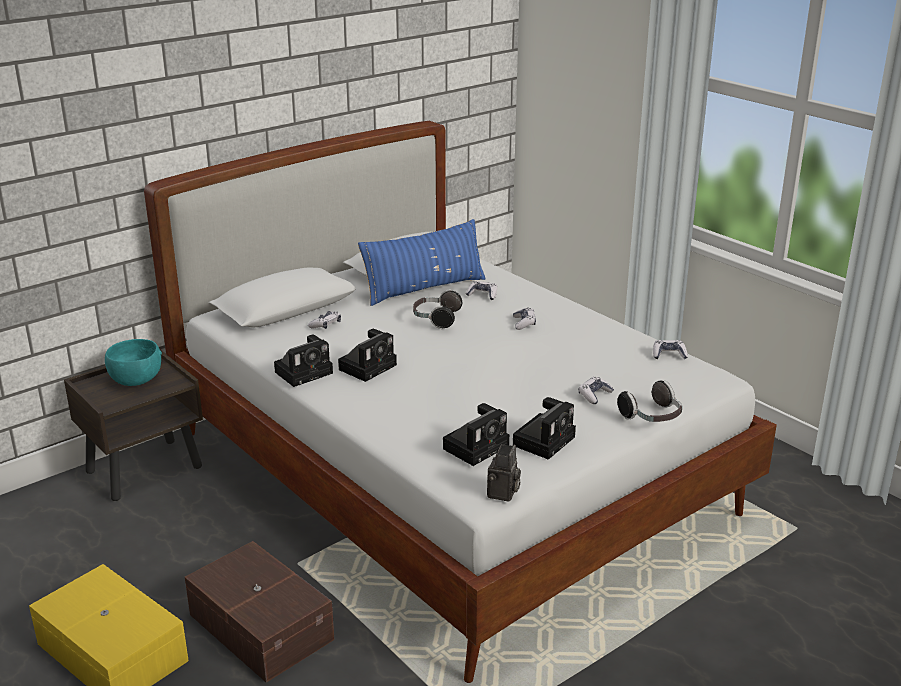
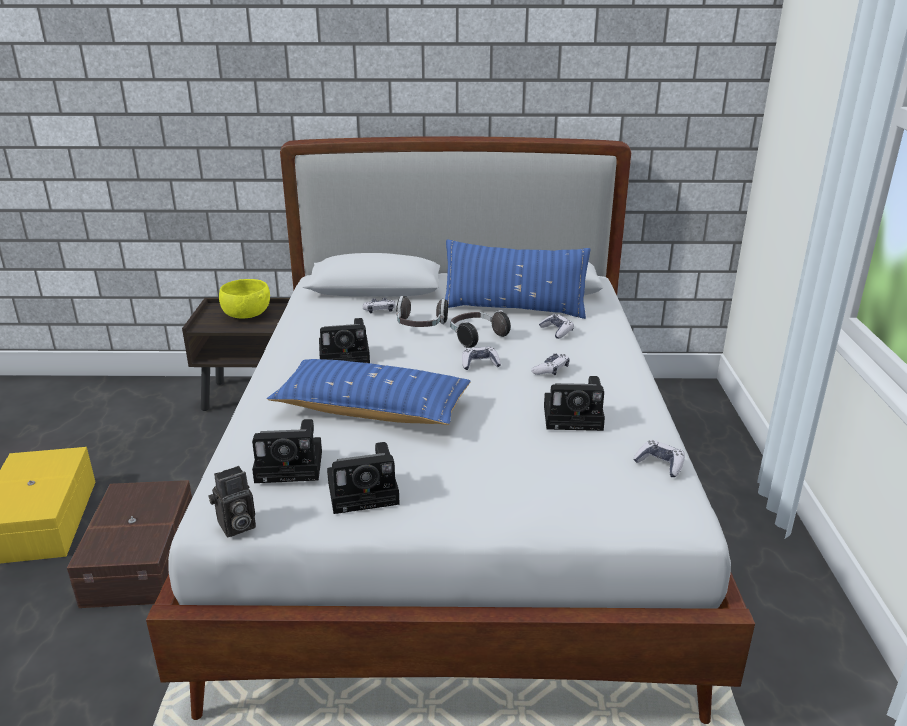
camera: 40 degrees right, 0 degrees up
(136, 380) = (246, 315): turquoise bowl -> yellow bowl
(305, 372) = (296, 341): camera -> camera (575, 417)
(456, 393) = (372, 409): none -> blue pillow
(594, 395) = (499, 471): game controller -> game controller (480, 364)
(652, 417) = (518, 525): headphones -> headphones (420, 326)

